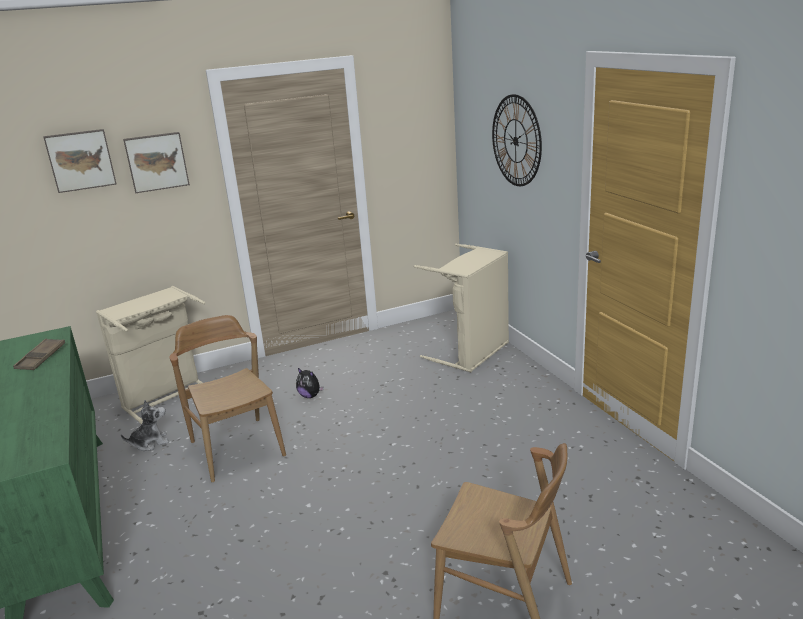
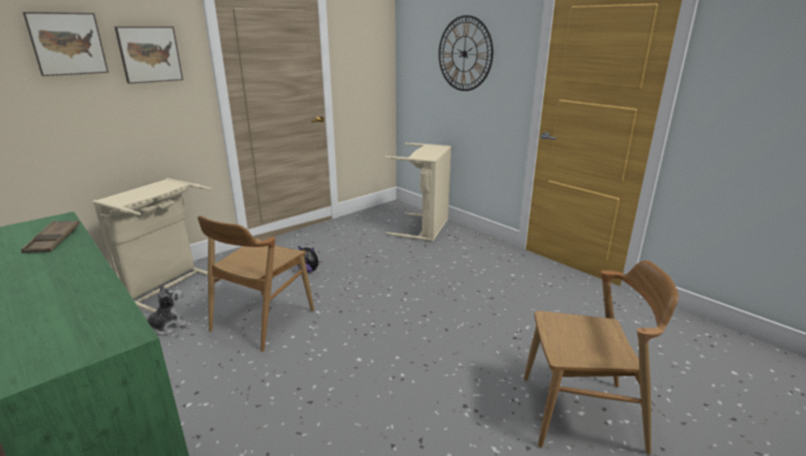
camera: 20 degrees left, 0 degrees up
(237, 448) = (262, 320): brown chair -> brown chair turned 105 degrees counterclockwise

